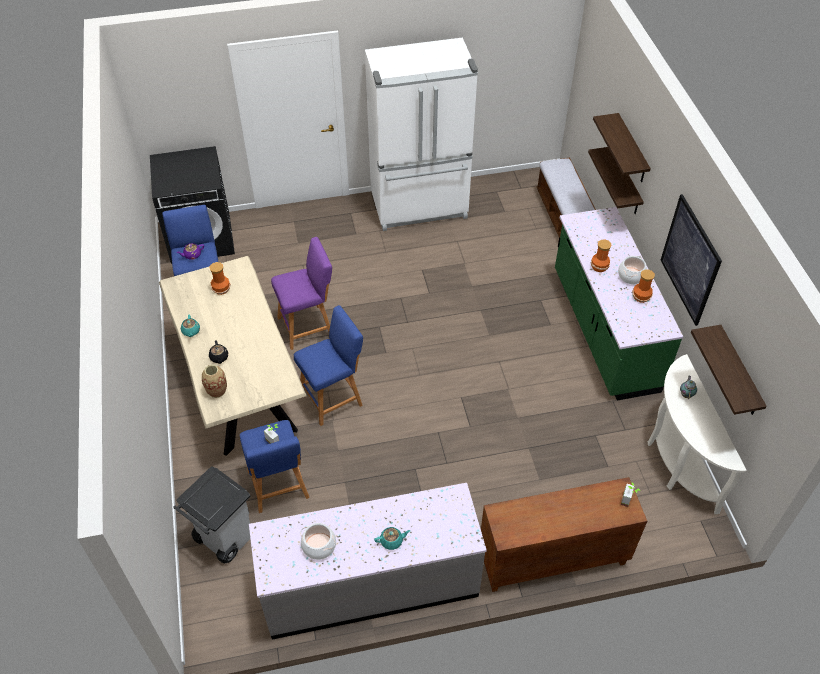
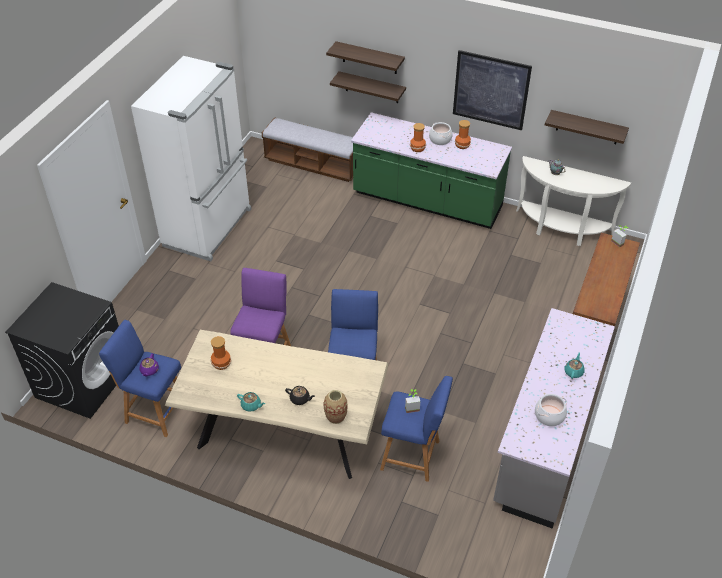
camera: 55 degrees left, 5 degrees down
(223, 538) = (434, 518): grey trash can -> none

